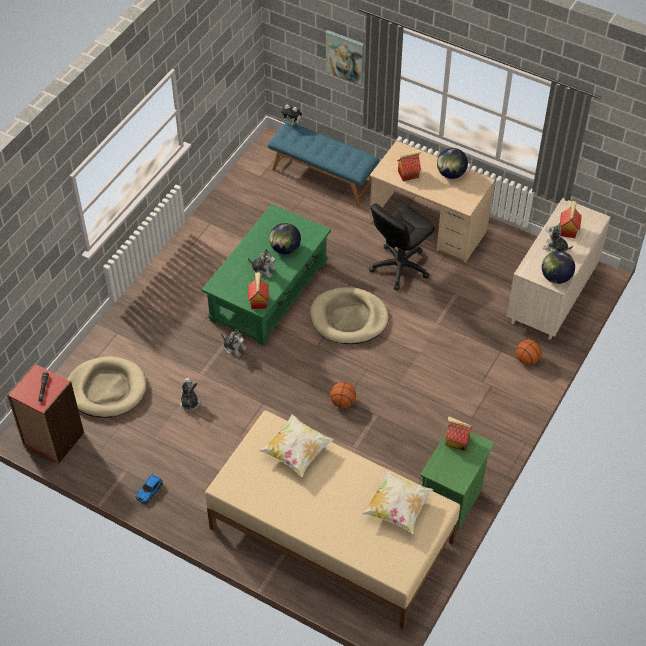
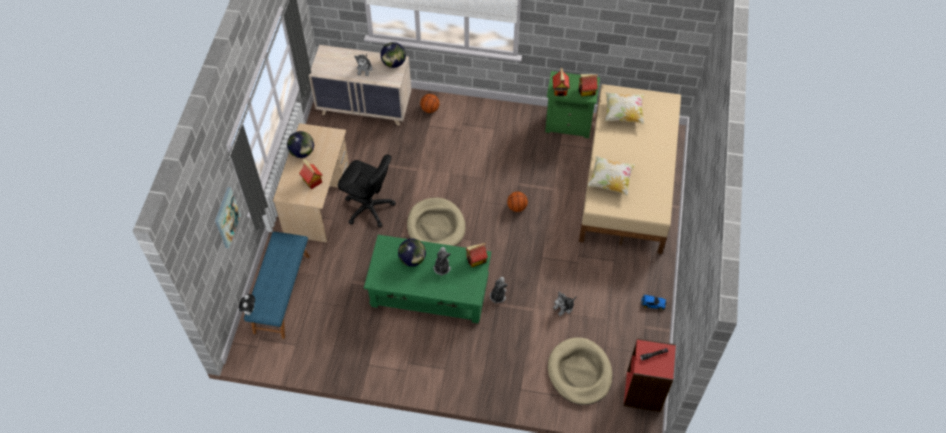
camera: 110 degrees left, 5 degrees up
(568, 230) = (342, 65): toy house -> toy house (586, 91)

